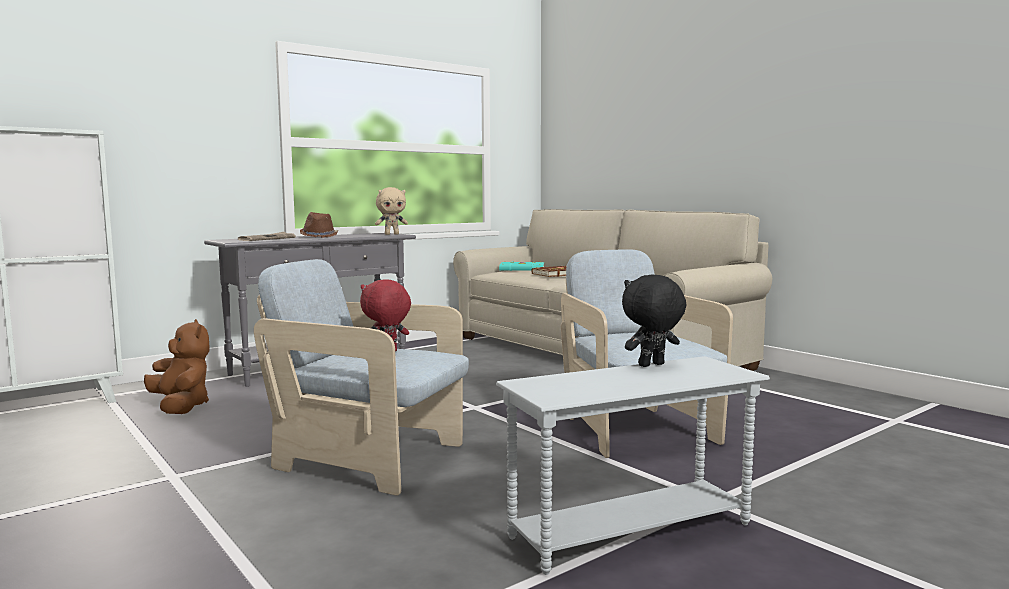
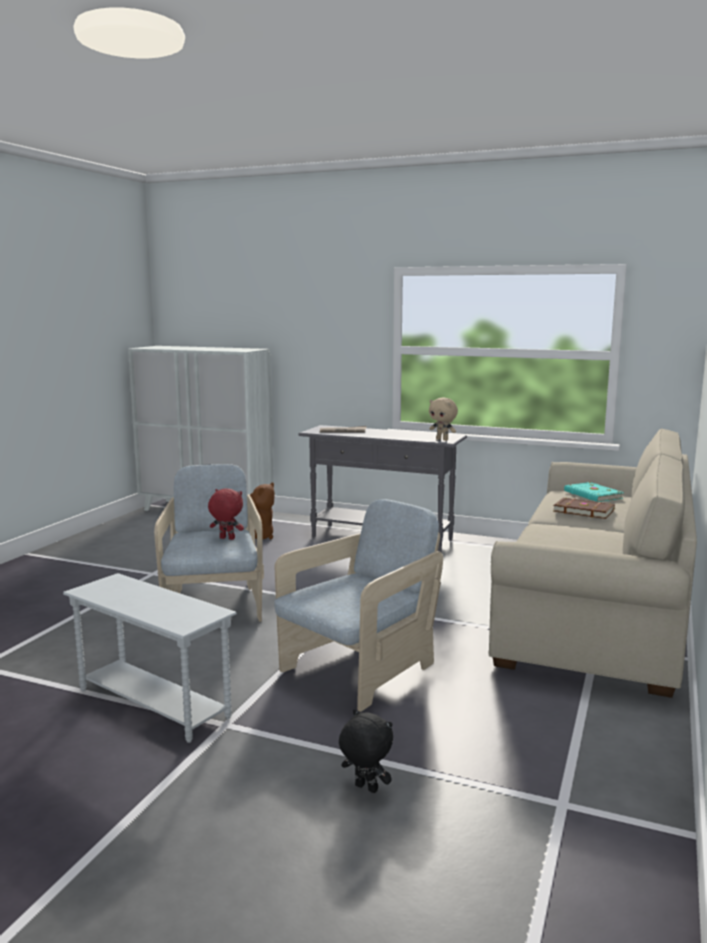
camera: 60 degrees right, 5 degrees up
(319, 236) = (388, 433): brown hat -> none
(652, 365) = (185, 600): black plush toy -> black plush toy (365, 788)

